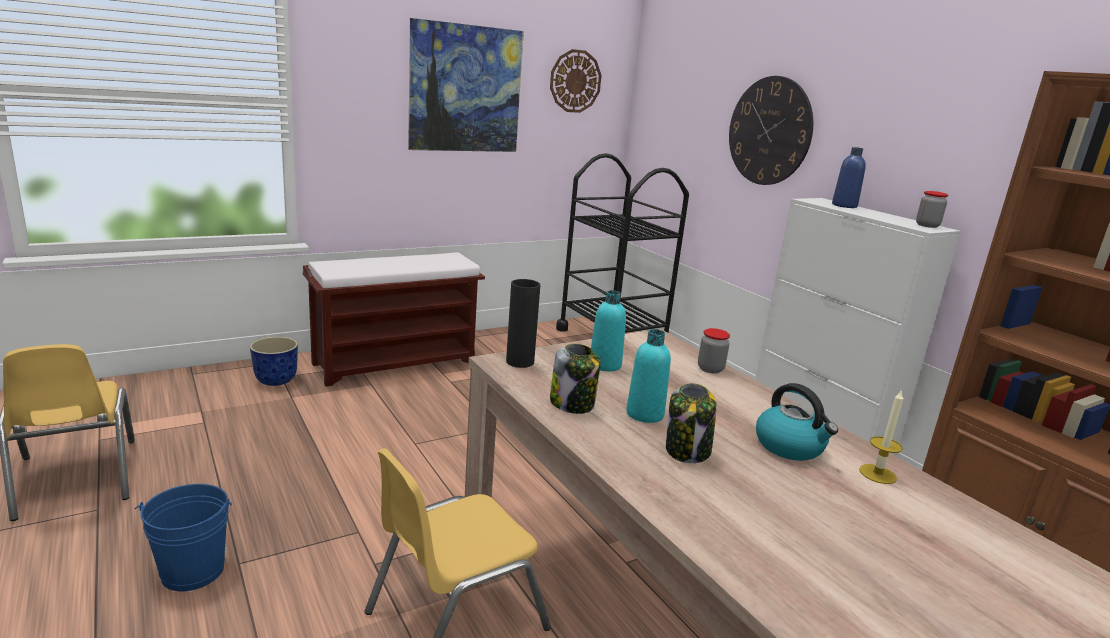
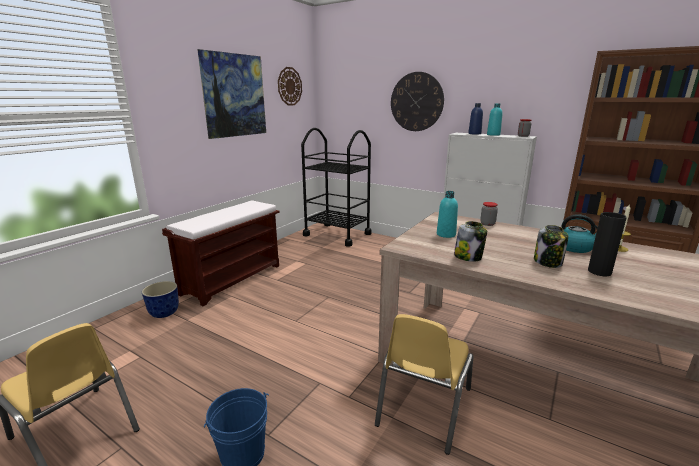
camera: 25 degrees left, 0 degrees up
(520, 362) = (408, 244): black vase -> black vase (599, 272)
(644, 414) = (503, 252): turquoise bottle -> turquoise bottle (493, 135)

